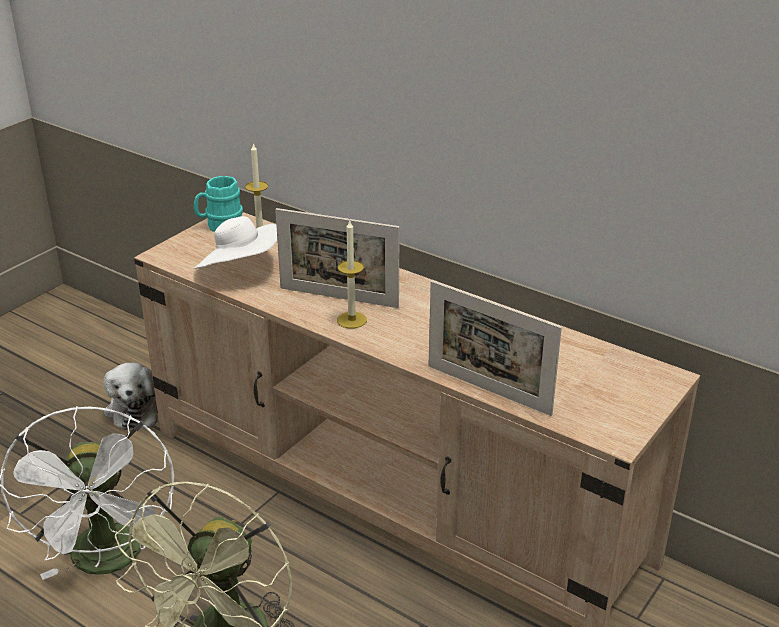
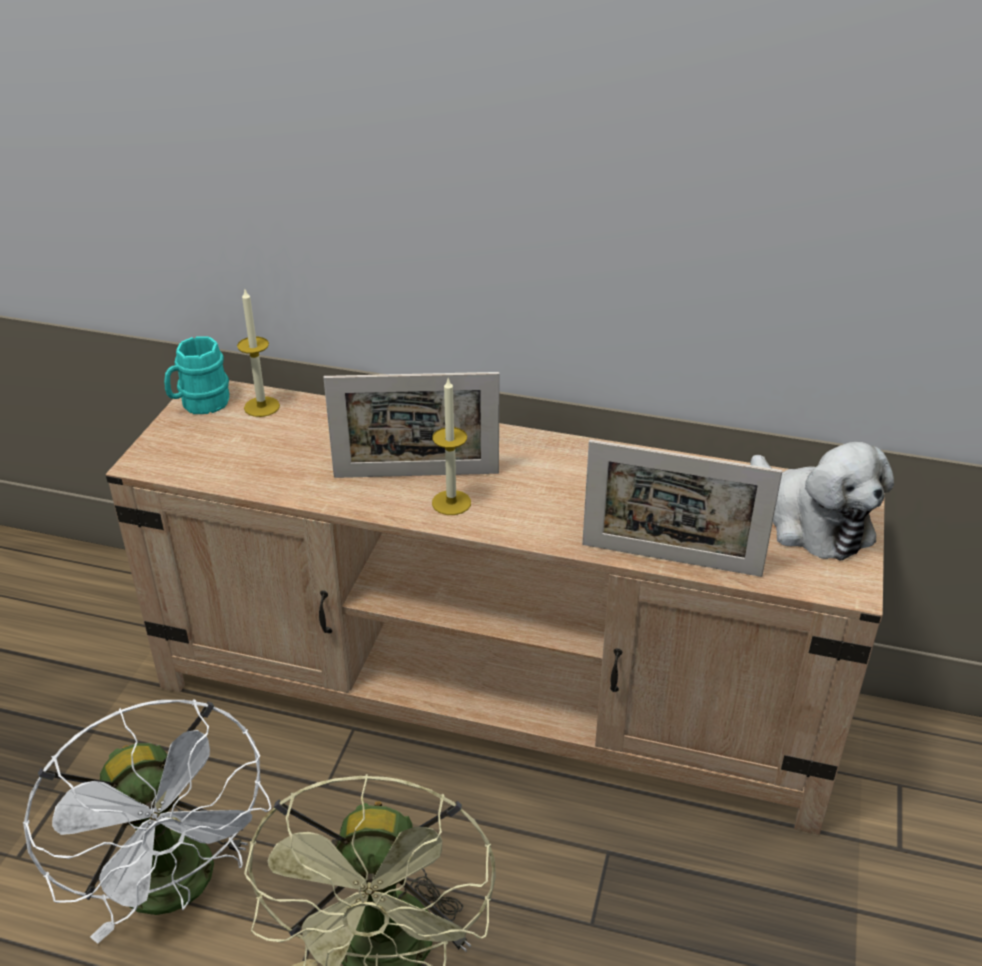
camera: 20 degrees left, 5 degrees up
(135, 407) = (109, 662): plush toy -> plush toy (812, 521)
(240, 268) = (263, 461): white hat -> none

